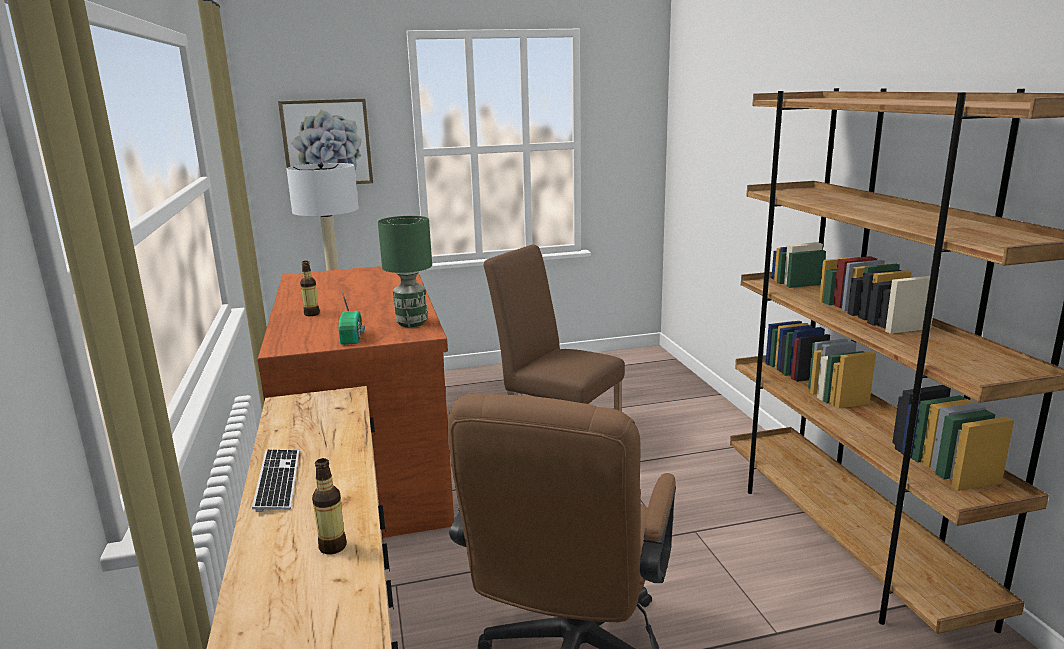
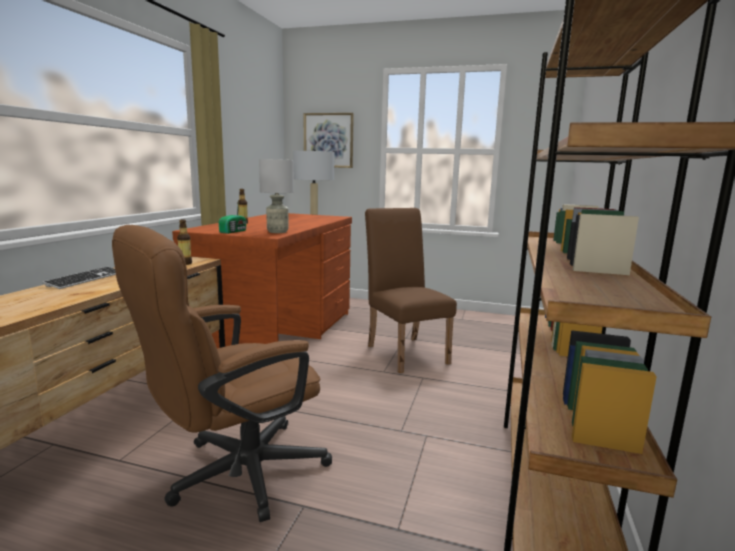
camera: 30 degrees right, 5 degrees down
(333, 547) = (32, 305): bottle -> bottle (185, 263)
(412, 323) = (278, 232): green table lamp -> grey table lamp

